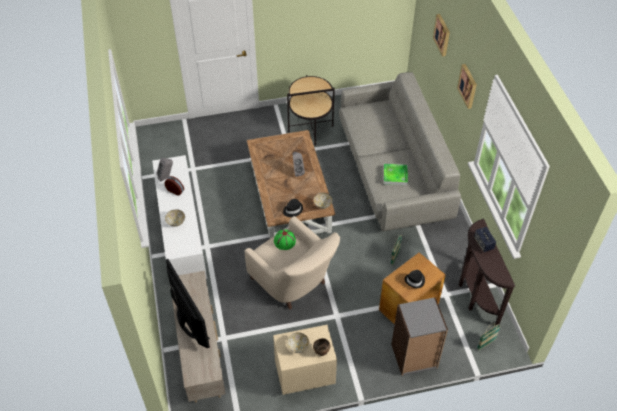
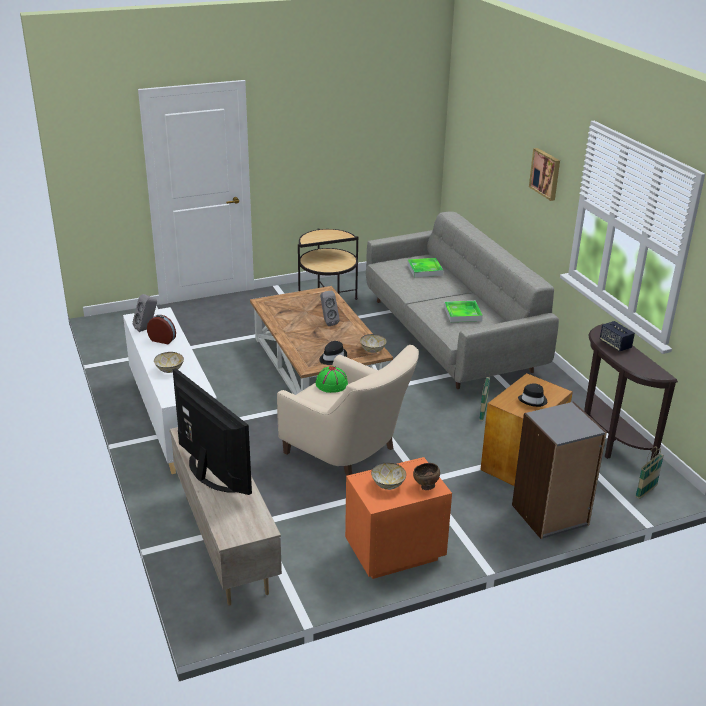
camera: 10 degrees left, 20 degrees down
(303, 374) = (393, 552): beige nightstand -> orange nightstand
(380, 122) = (424, 270): none -> tray
(442, 34) = (495, 140): picture -> none

